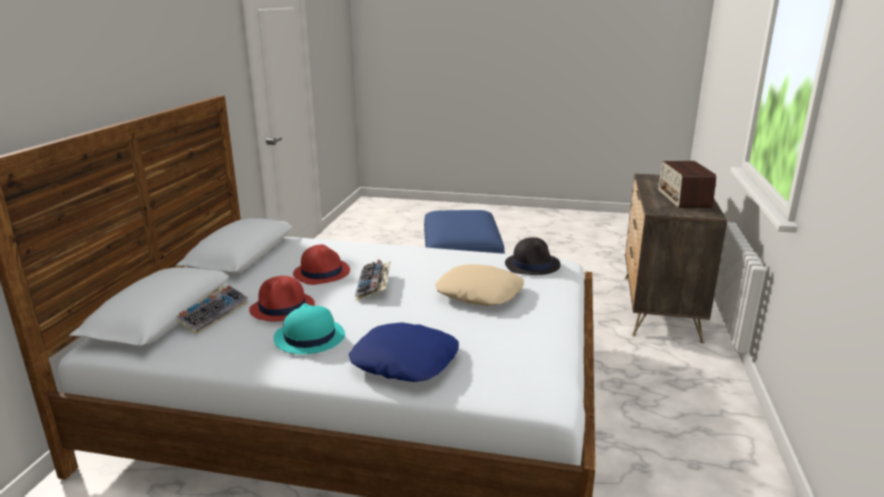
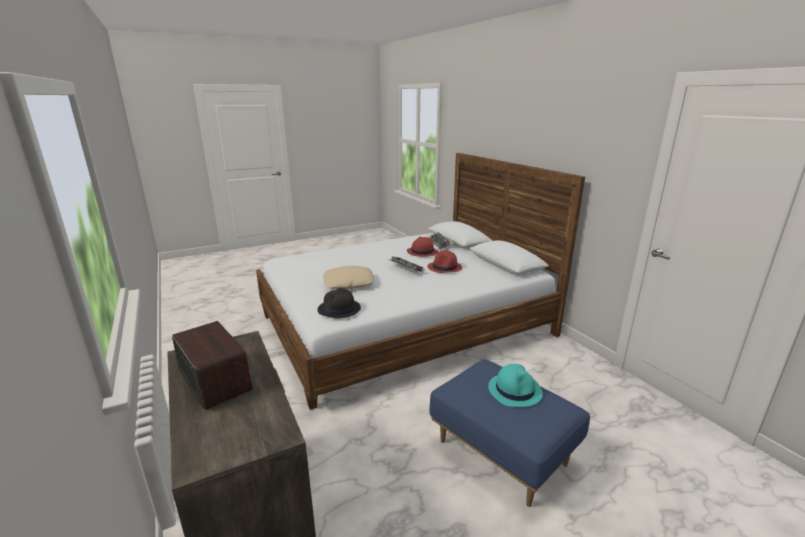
camera: 140 degrees right, 0 degrees up
(309, 337) = (389, 248): turquoise hat -> turquoise hat (515, 390)
(405, 361) = (342, 253): blue pillow -> none

